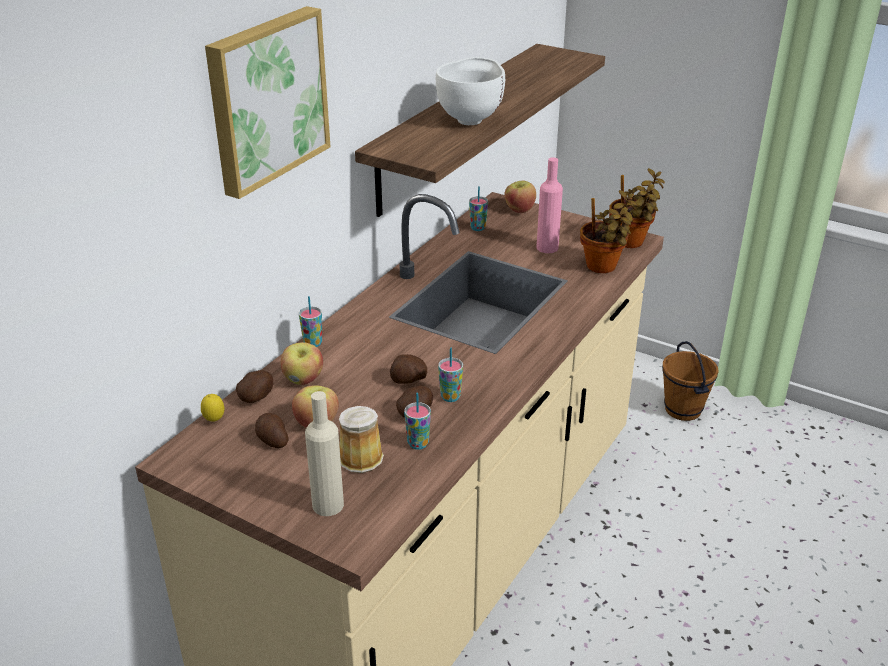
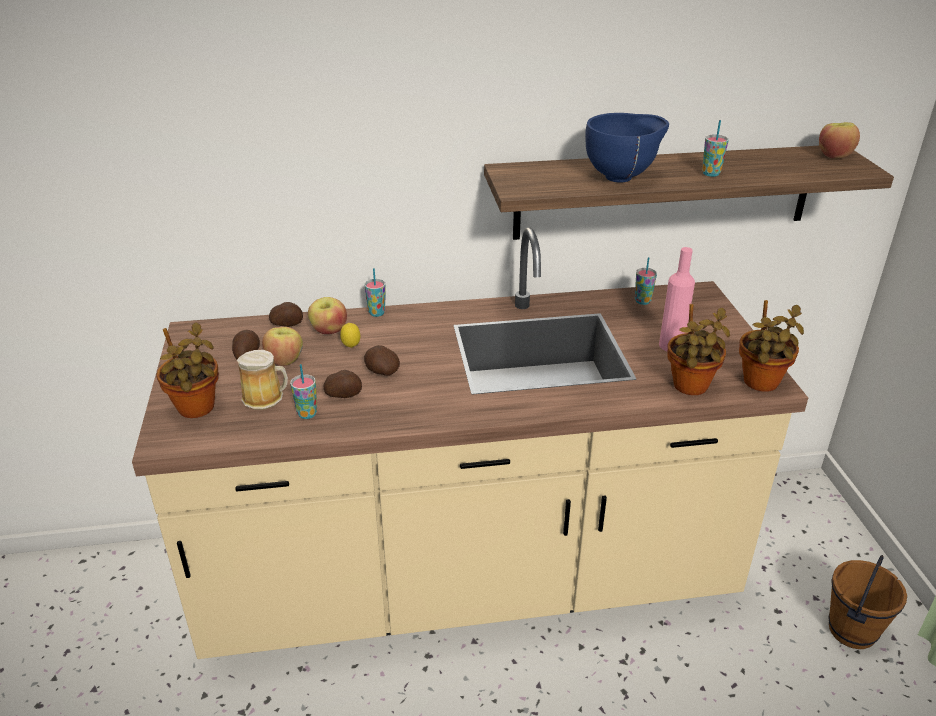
camera: 50 degrees right, 0 degrees up
(214, 421) = (244, 323): lemon -> lemon (351, 347)
(266, 99) = (359, 78): picture -> none
(328, 505) = (197, 410): beige bottle -> potted plant
(450, 397) = (383, 400): cup -> cup (711, 174)
(471, 119) = (622, 177): white bowl -> blue bowl
(519, 209) = (708, 305): apple -> apple (834, 156)

